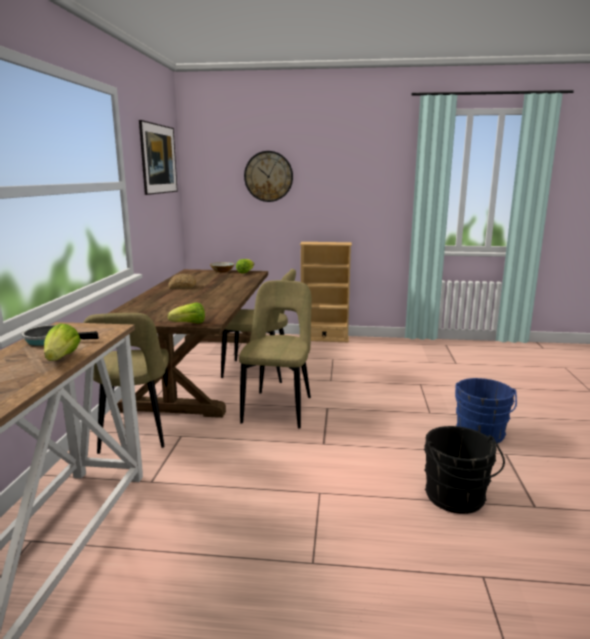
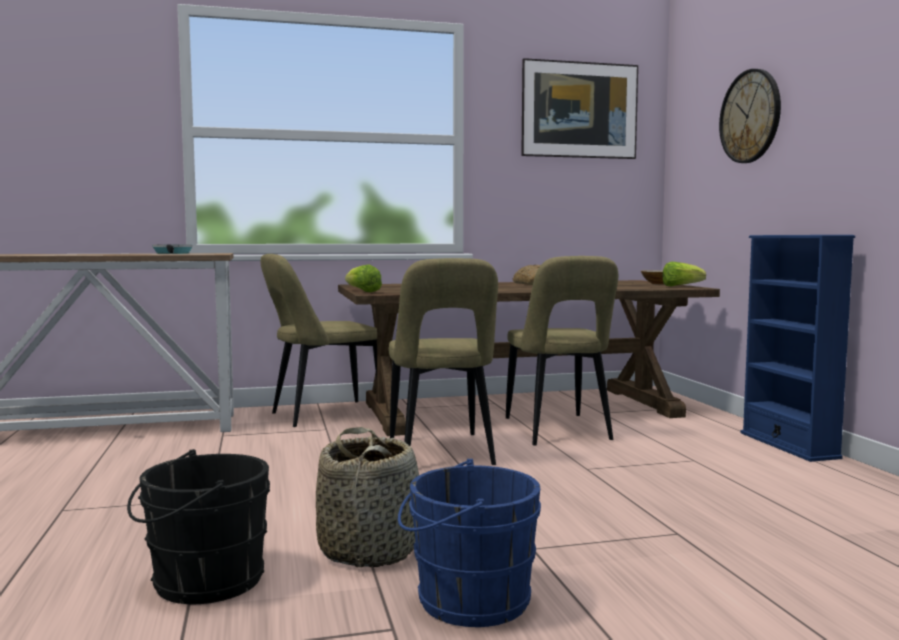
camera: 70 degrees right, 10 degrees down
(62, 358) = (119, 254): lettuce -> none
(279, 408) = (441, 454): beige chair -> beige chair turned 90 degrees clockwise
(324, 339) = (788, 445): beige bookcase -> blue bookcase
(423, 448) = (369, 550): none -> basket

